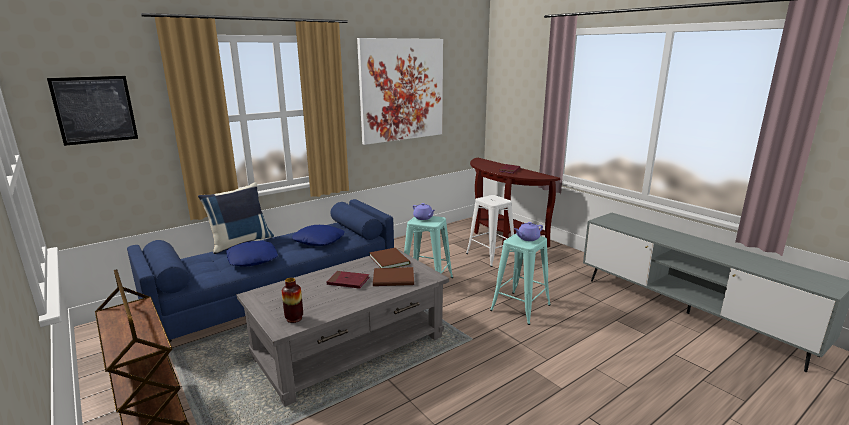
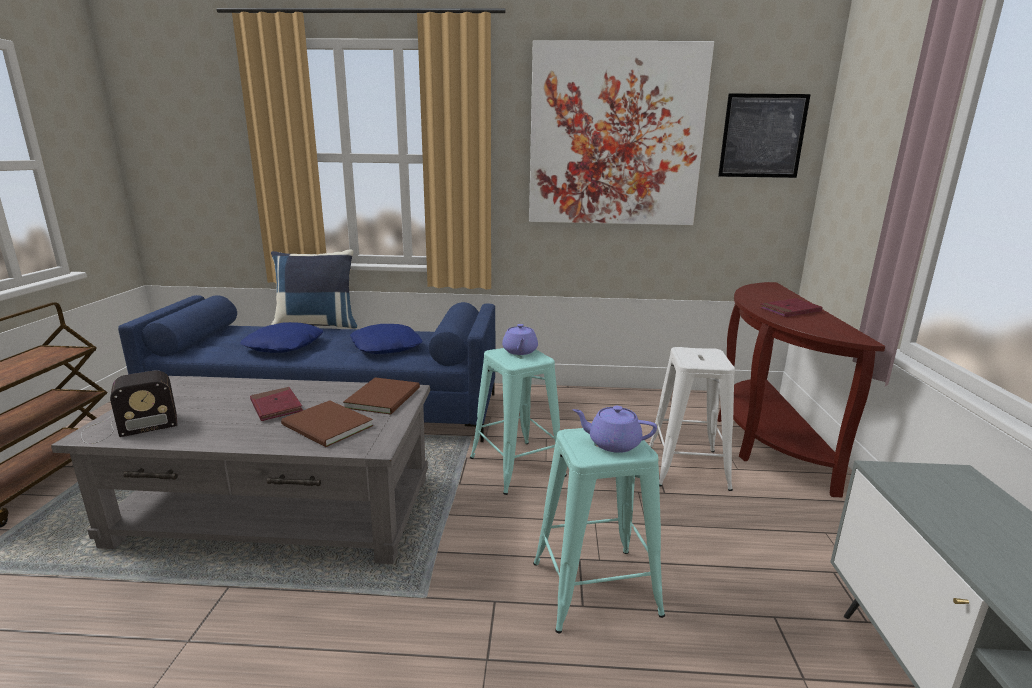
camera: 40 degrees right, 0 degrees up
(95, 110) = (182, 131): picture -> picture (762, 136)
(294, 318) = (127, 427): vase -> radio

